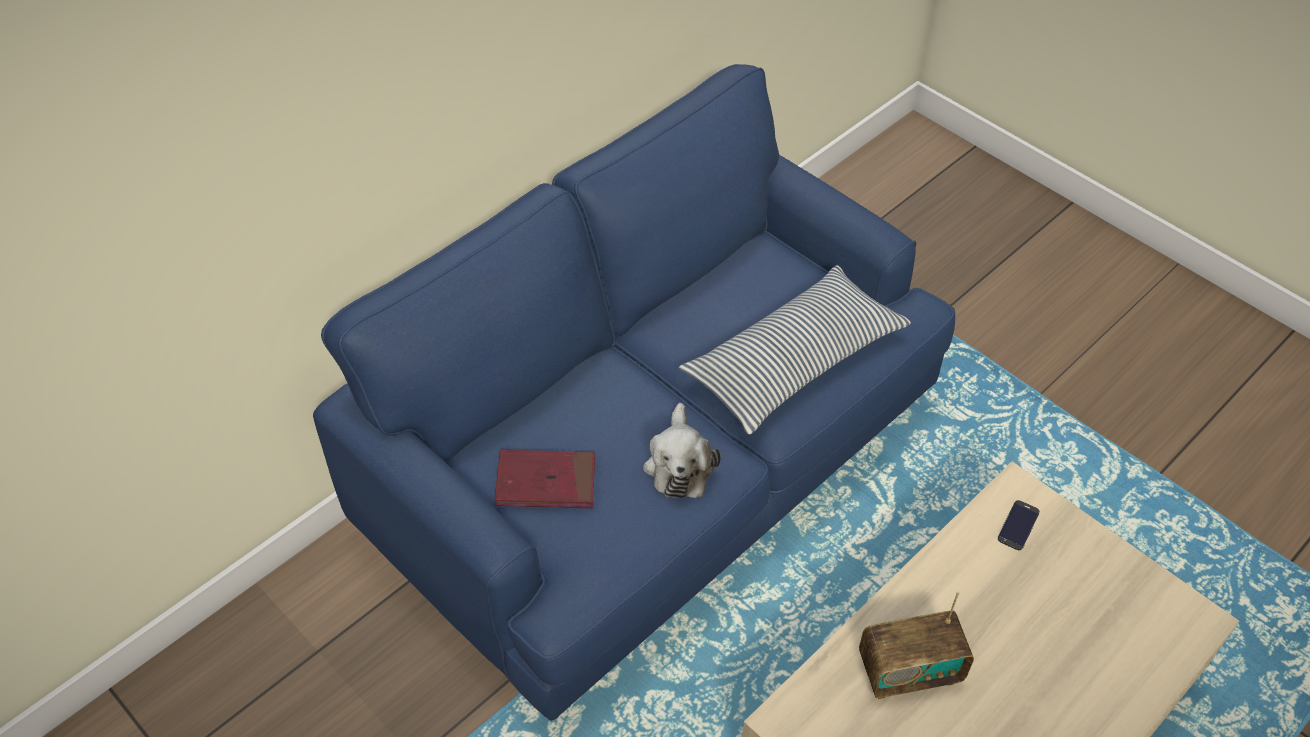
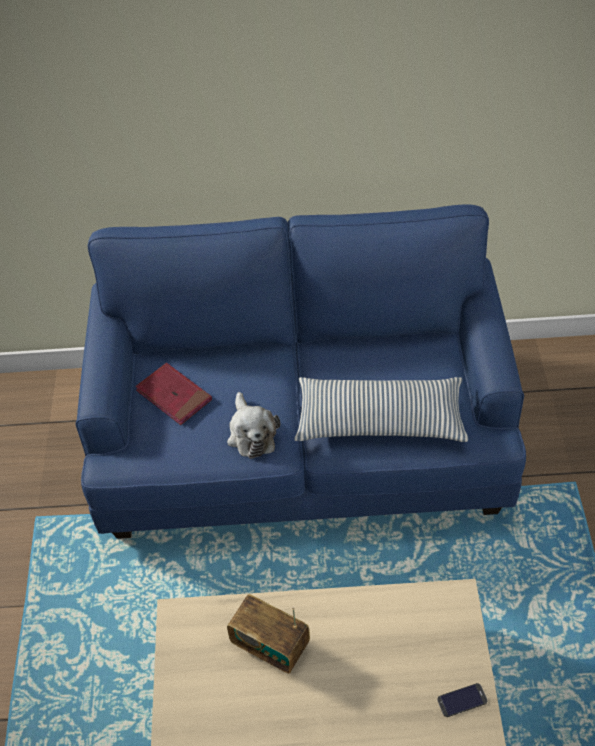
camera: 45 degrees right, 0 degrees up
(679, 464) = (251, 433): plush toy -> plush toy turned 60 degrees counterclockwise
(1018, 525) = (433, 618): phone -> phone (462, 700)

